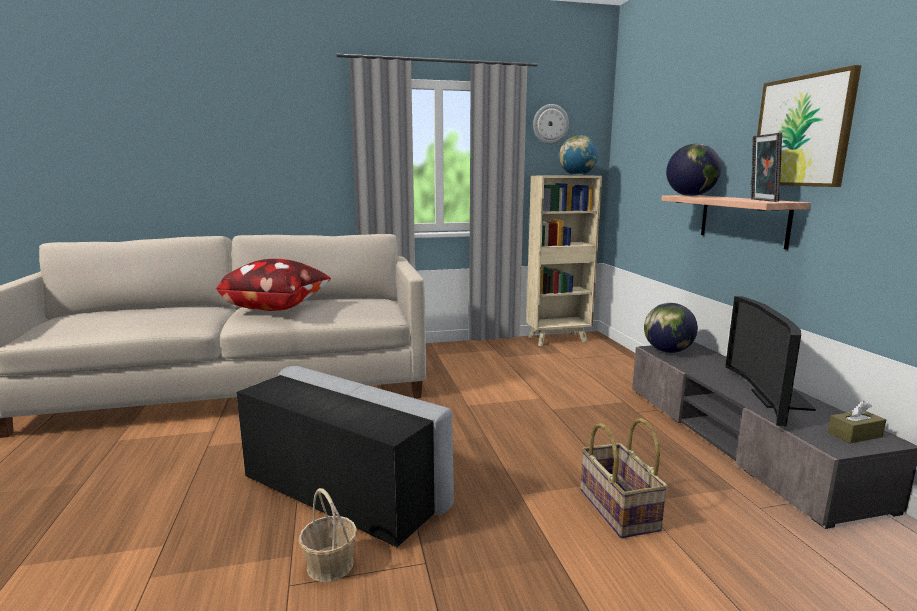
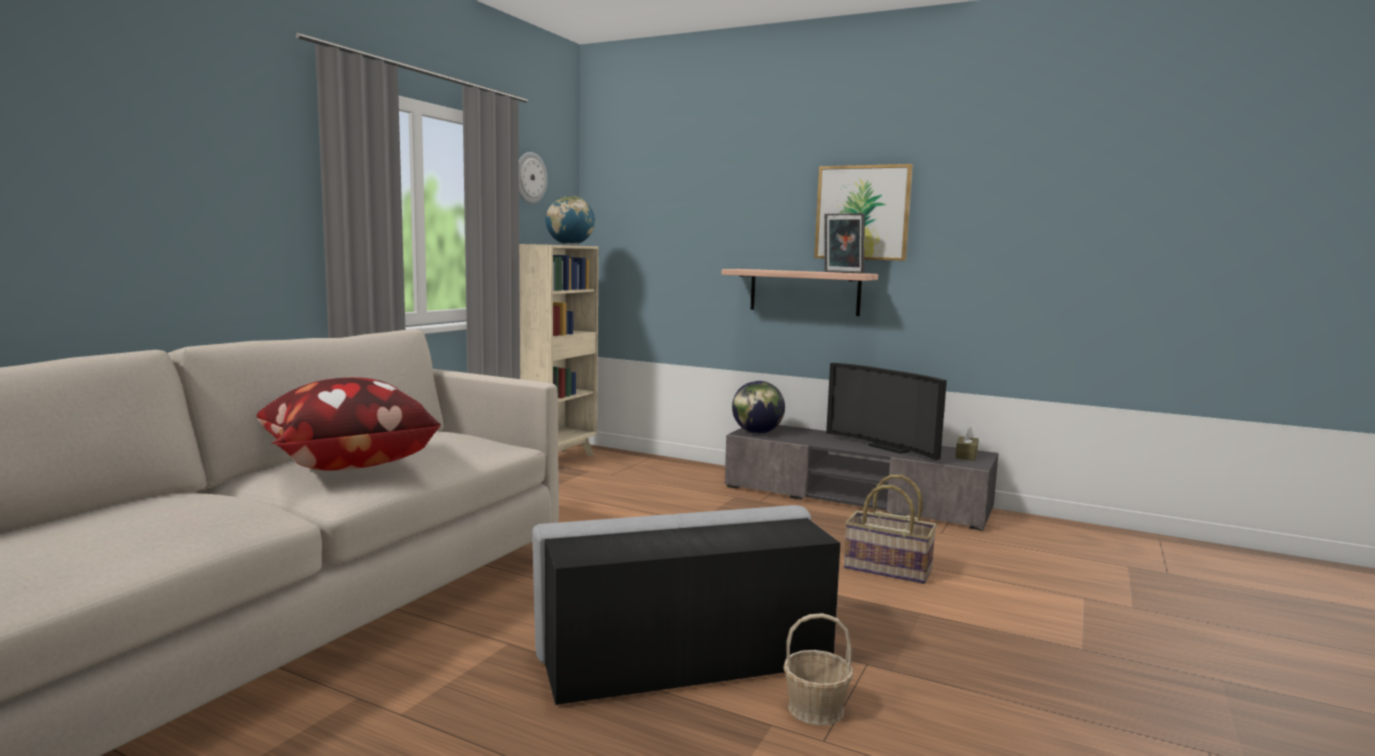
camera: 50 degrees left, 5 degrees down
(691, 195) = (750, 269): globe -> none

